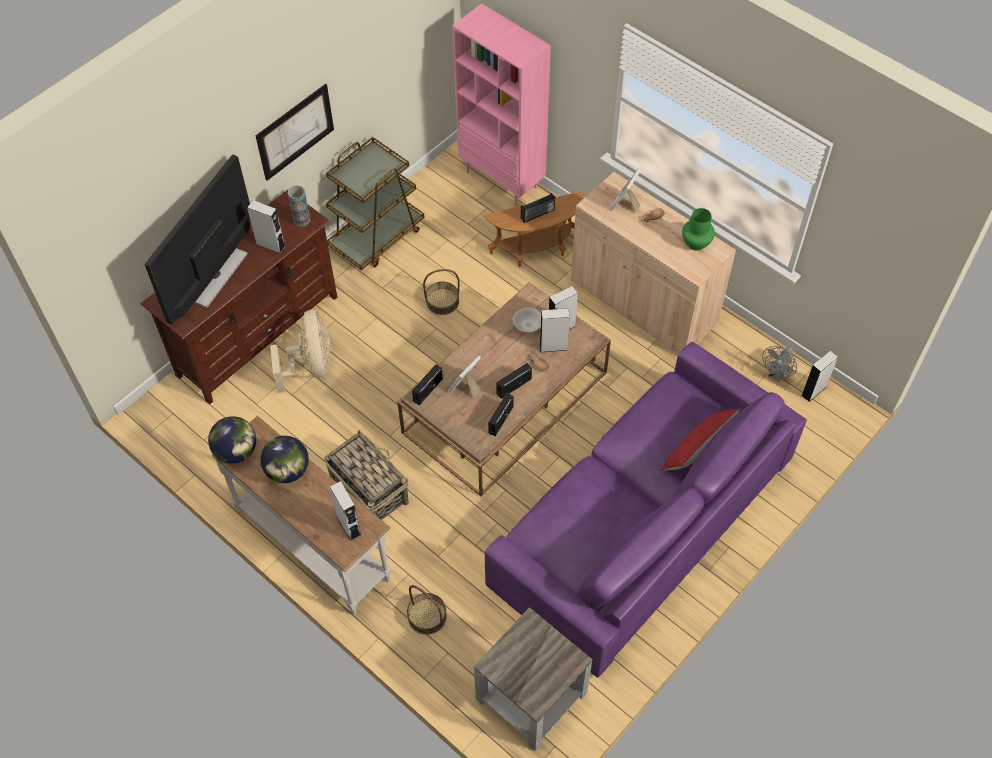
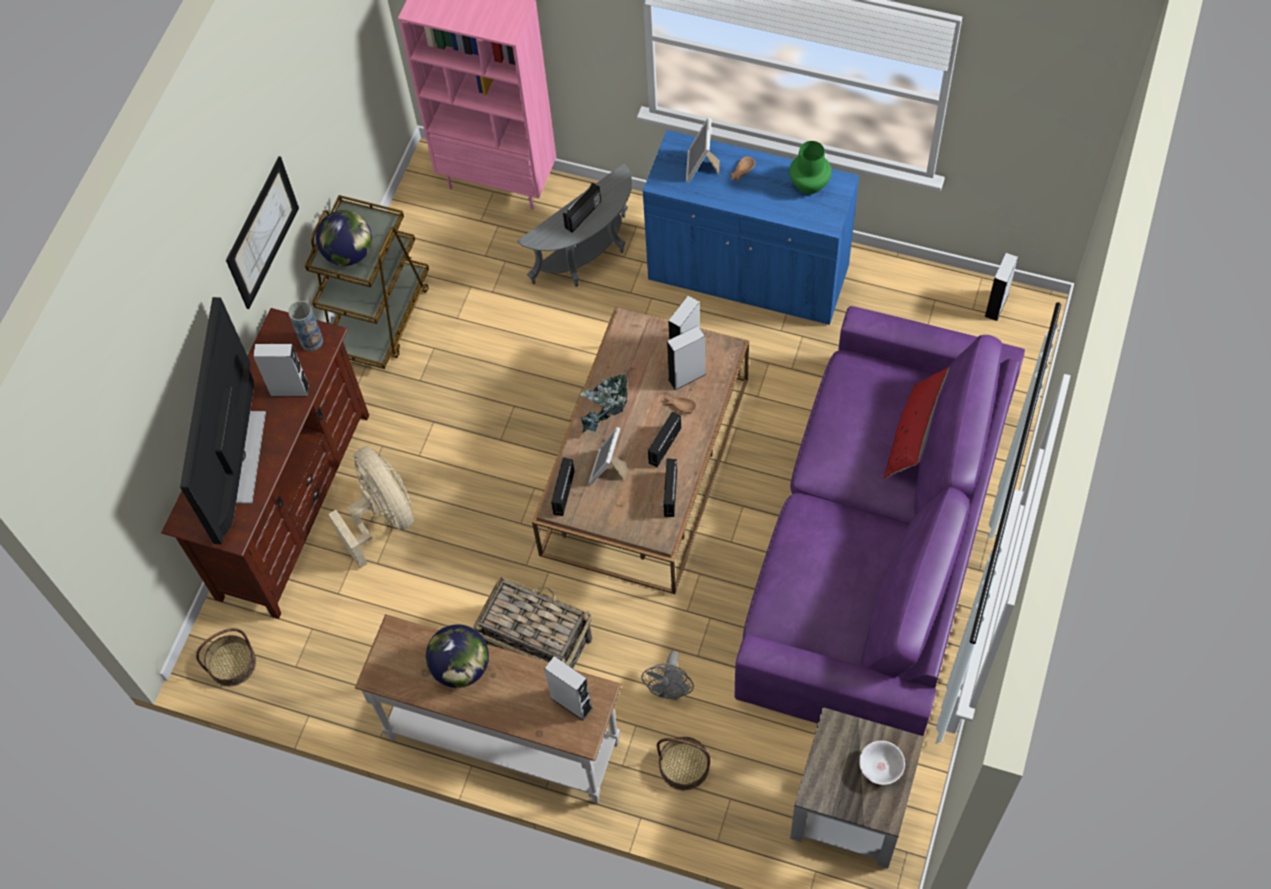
camera: 20 degrees left, 5 degrees up
(236, 451) = (384, 670): globe -> globe (349, 253)
(442, 301) = (504, 369): basket -> basket (232, 664)
(484, 353) = (608, 419): none -> potted plant
(528, 326) = (643, 363): white bowl -> white bowl (881, 767)
(537, 251) = (588, 258): brown side table -> grey side table
(643, 303) = (748, 274): beige cabinet -> blue cabinet
(776, 375) = (945, 302): grey fan -> grey fan (670, 690)

